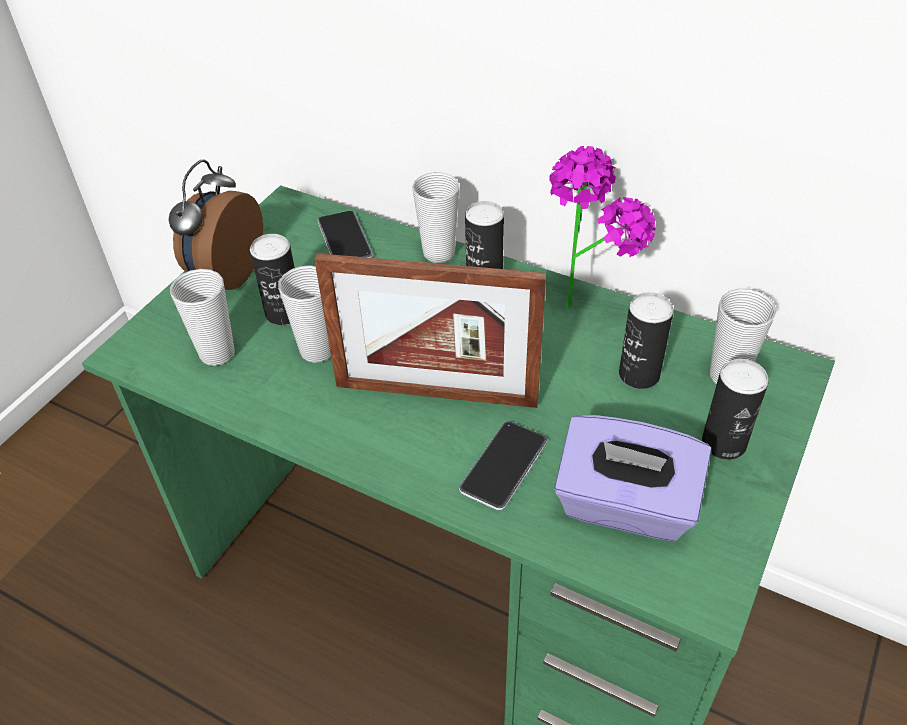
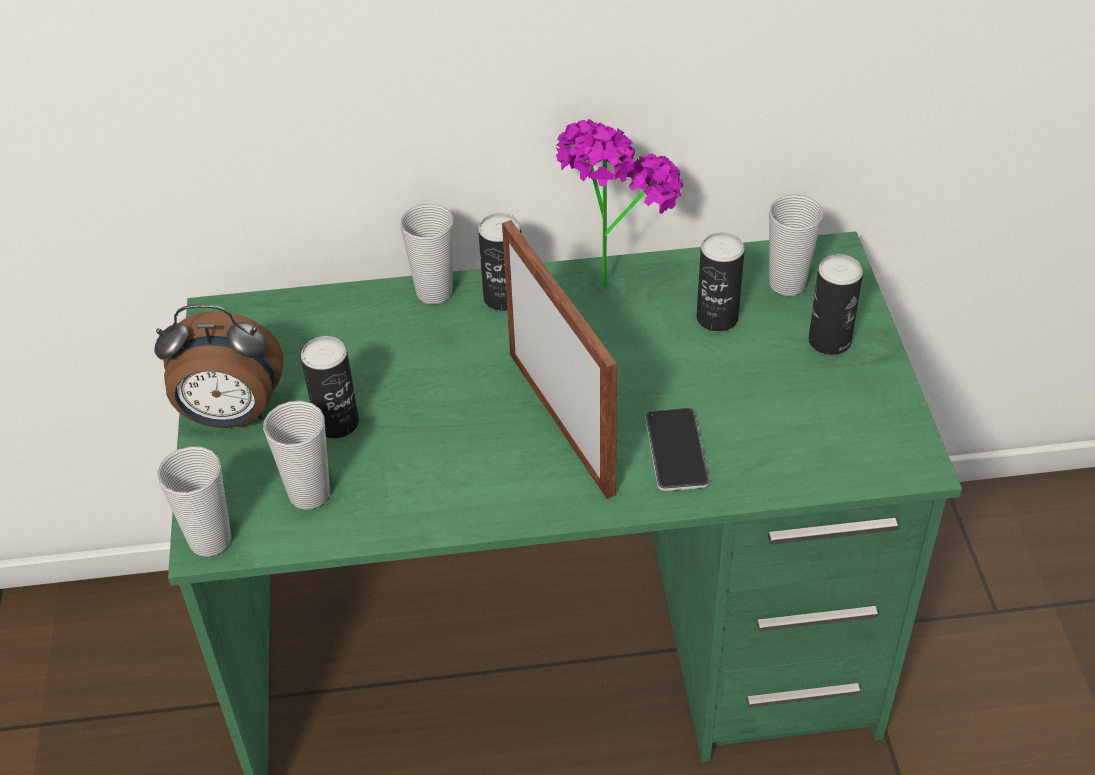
camera: 35 degrees left, 0 degrees up
(225, 274) = (230, 416): alarm clock -> alarm clock turned 75 degrees counterclockwise
(317, 350) = (409, 440): cup -> cup (210, 540)
(344, 239) = (322, 322): phone -> none
(436, 394) = (560, 422): picture frame -> picture frame turned 90 degrees counterclockwise
(625, 506) = (798, 429): purple tissue box -> none

